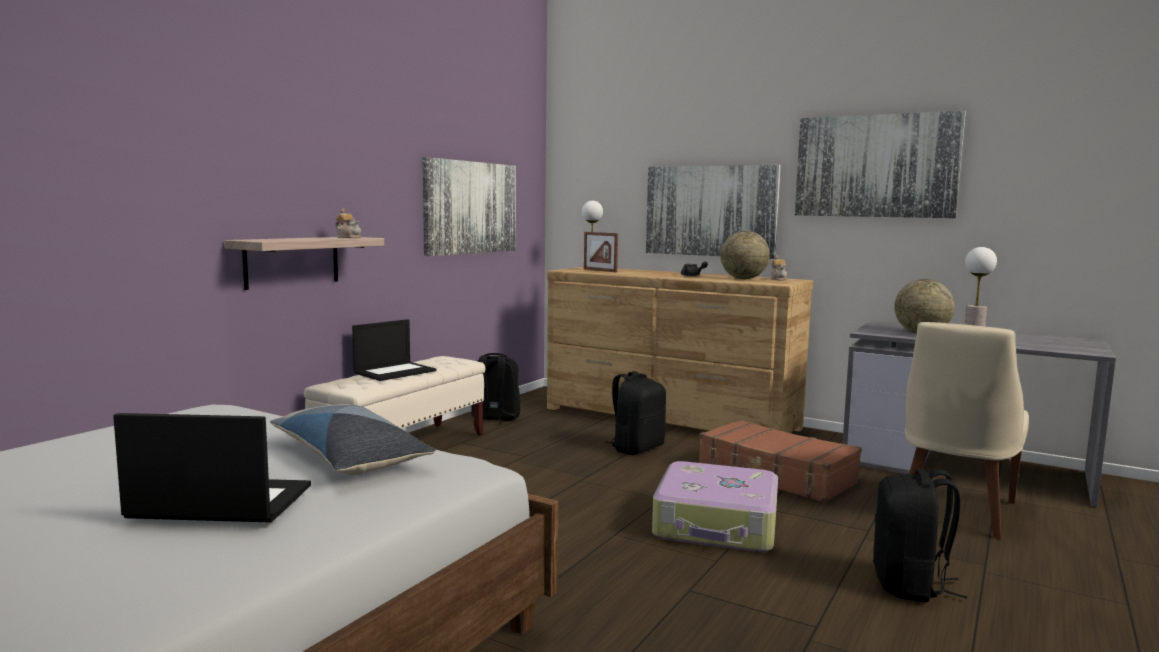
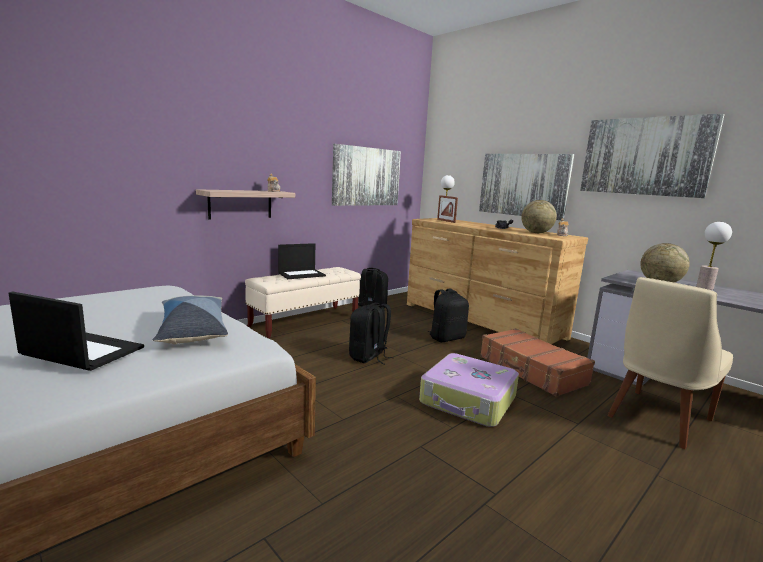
camera: 15 degrees right, 5 degrees up
(910, 585) = (588, 475): black backpack -> black backpack (369, 357)

